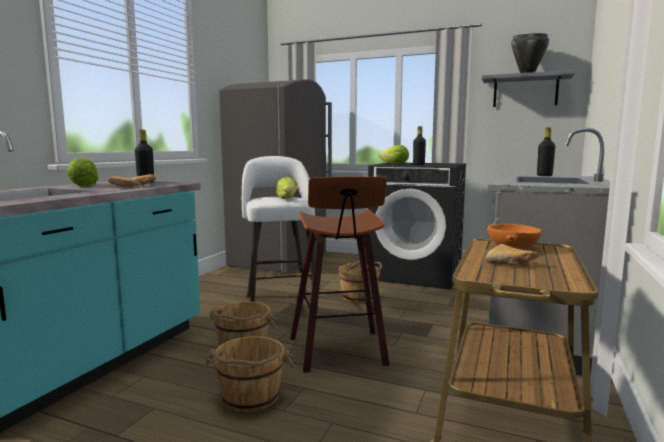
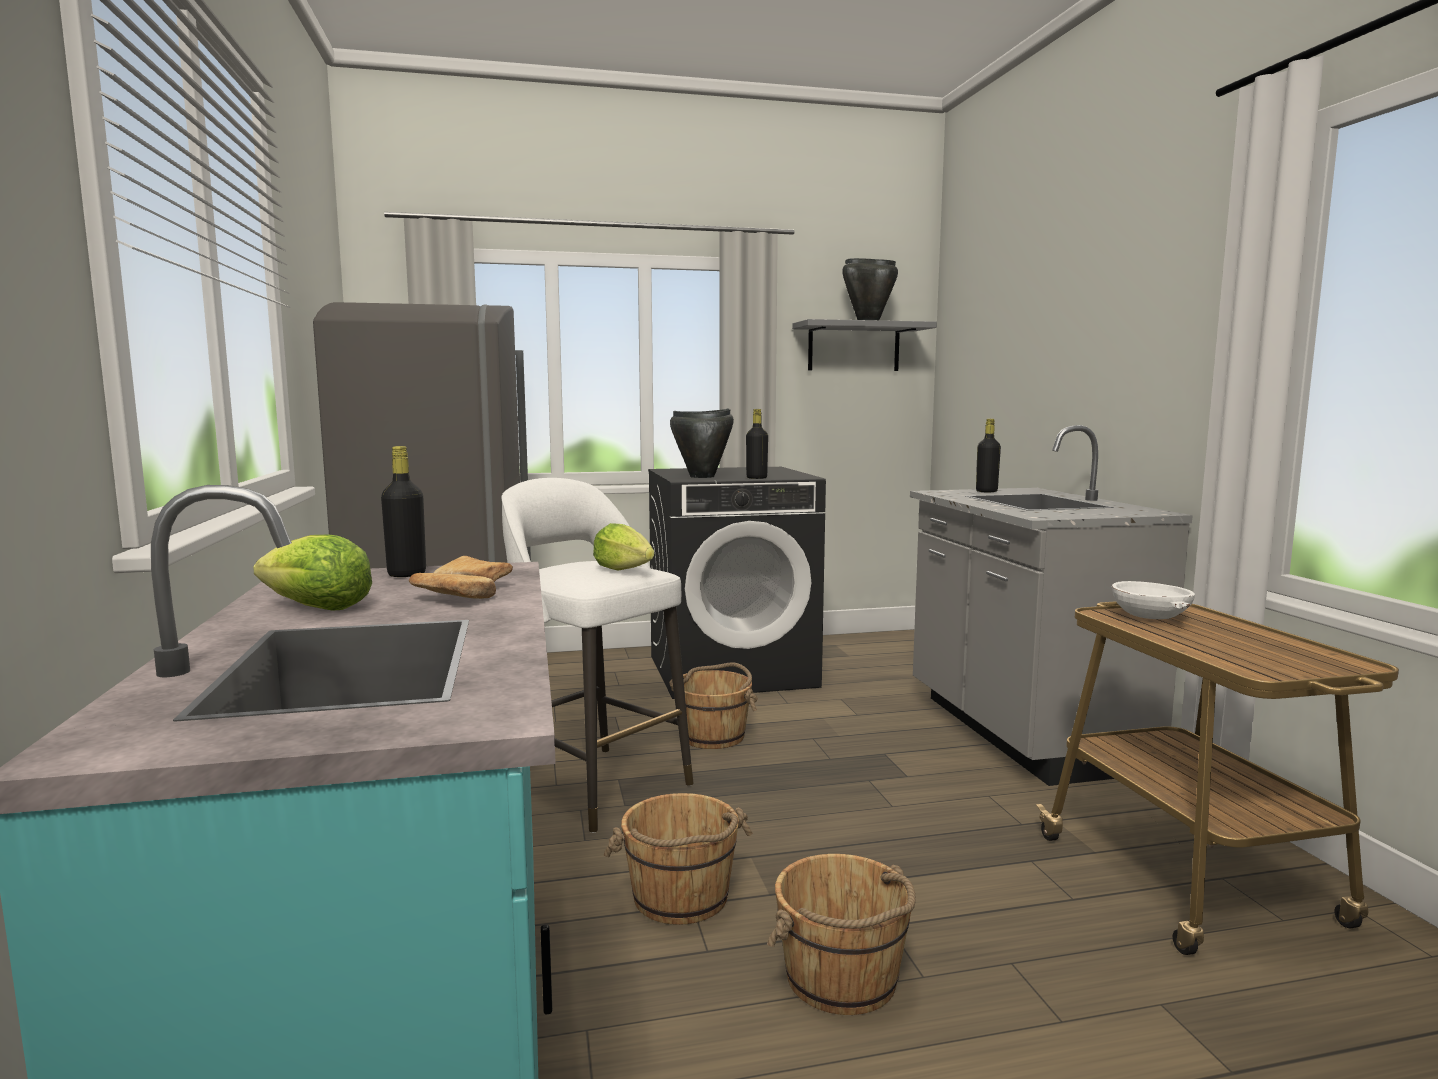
camera: 35 degrees left, 0 degrees up
(340, 352) = (841, 844): stool -> none
(395, 164) = (702, 476): lettuce -> black cooking pot
(512, 246) = (1148, 615): orange bowl -> white bowl
(512, 264) = (1227, 644): bread -> none

